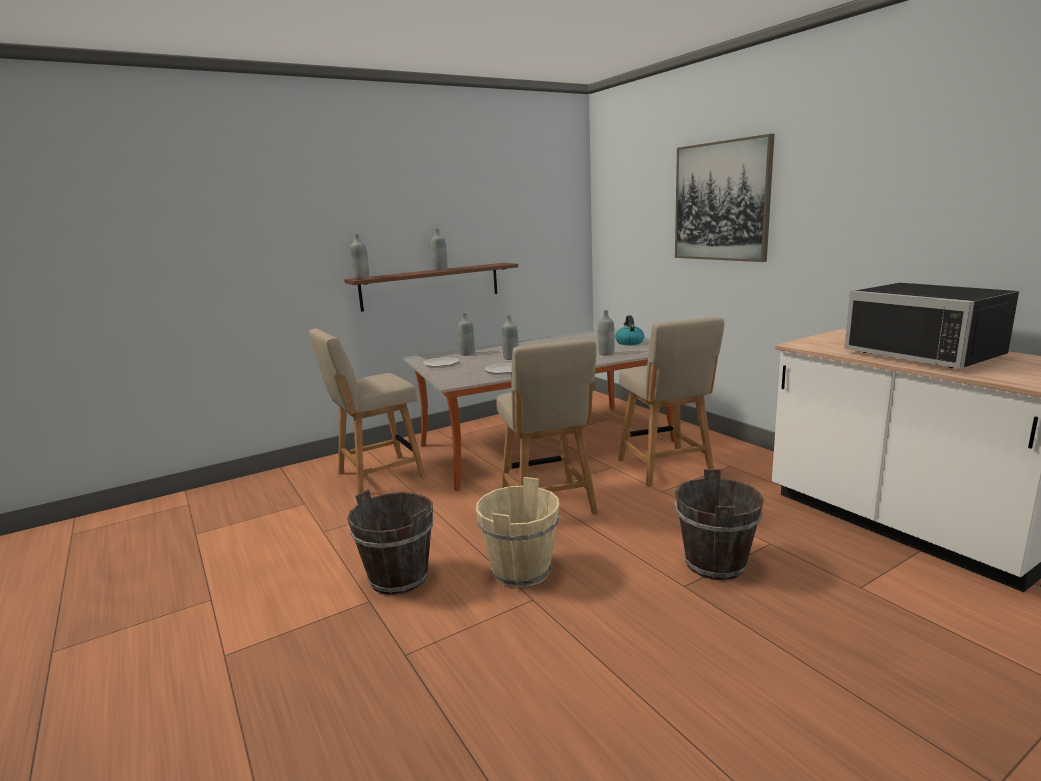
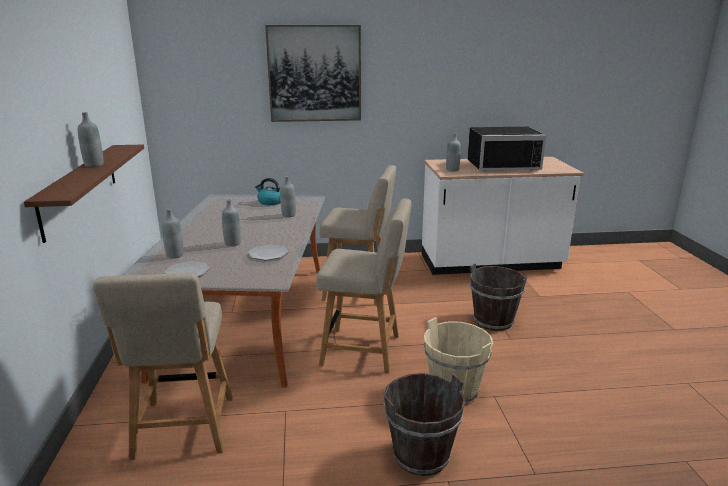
camera: 65 degrees left, 5 degrees up
(361, 278) = (55, 194): grey bottle -> grey bottle (452, 170)

